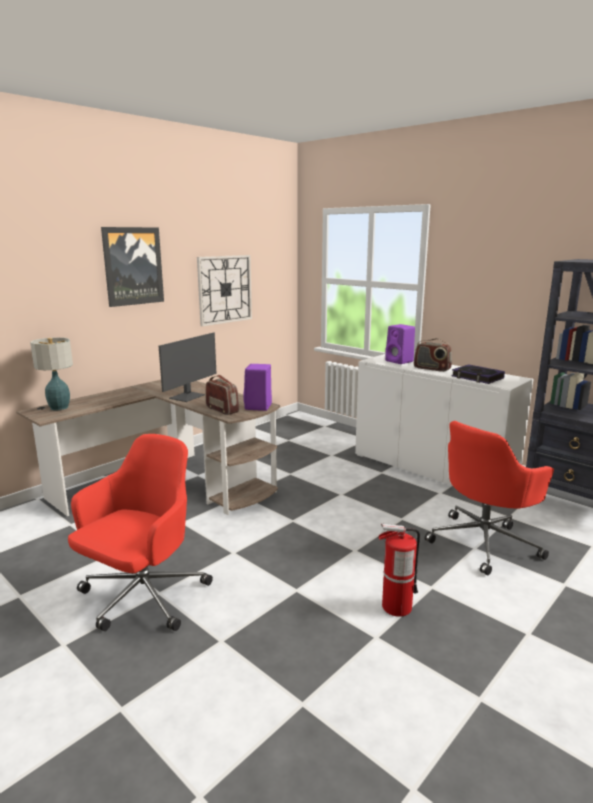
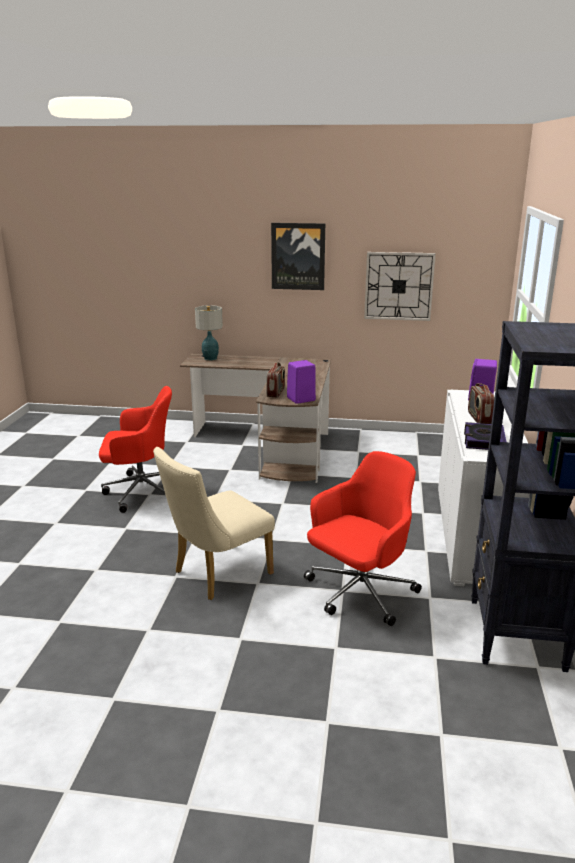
camera: 55 degrees right, 5 degrees up
(188, 397) = (286, 376): monitor -> none
(396, 607) = (216, 575): fire extinguisher -> beige chair
(484, 542) = (359, 593): red office chair -> red office chair turned 120 degrees clockwise

